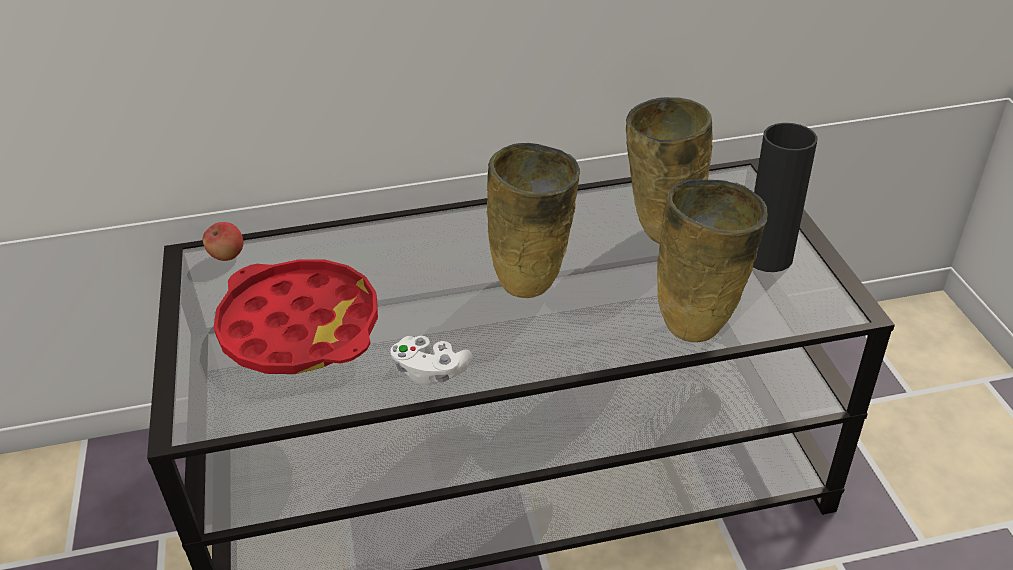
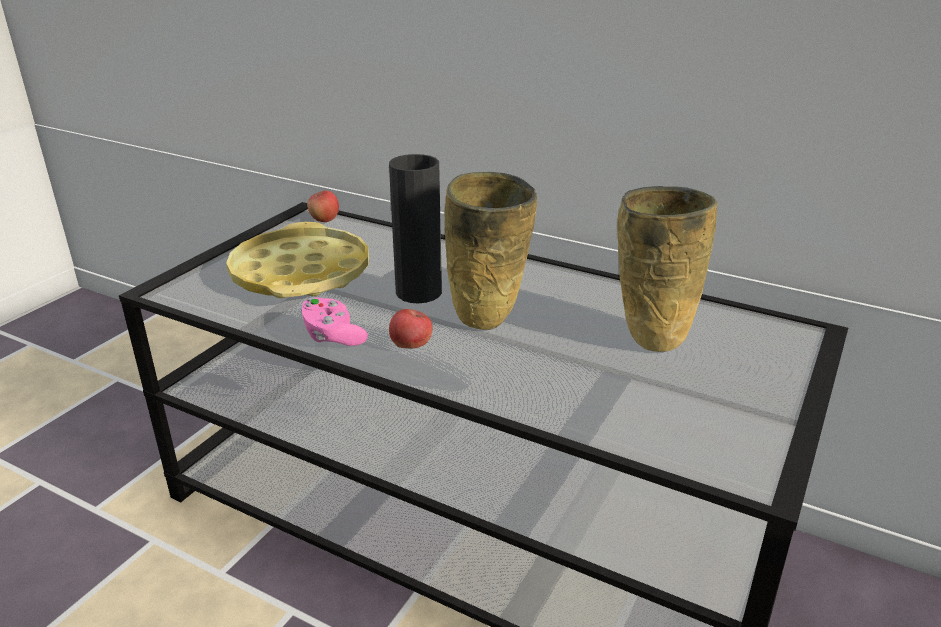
camera: 40 degrees right, 10 degrees down
(300, 327) = (301, 273): red tray -> yellow tray
(430, 371) = (332, 336): white game controller -> pink game controller
(507, 342) = (411, 346): none -> apple
(699, 327) = (578, 414): beige vase -> none
(768, 257) = (733, 400): black vase -> black vase (419, 292)

